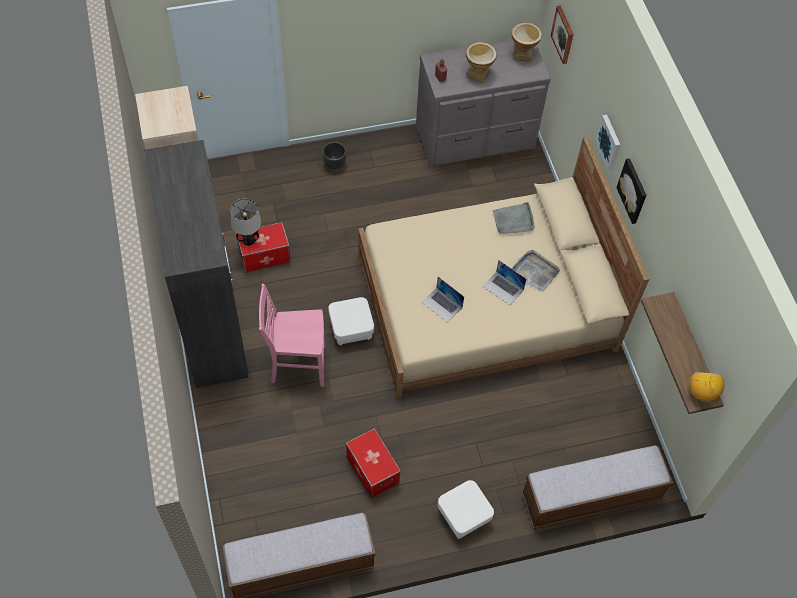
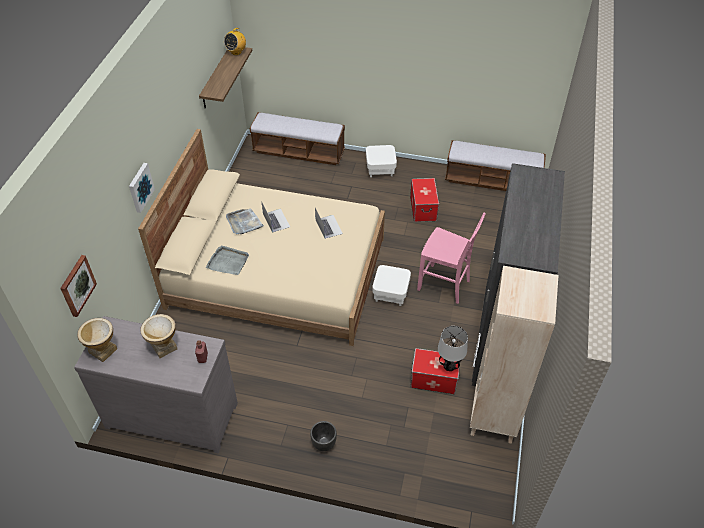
camera: 150 degrees left, 10 degrees down
(633, 190) = (162, 146): picture -> none

